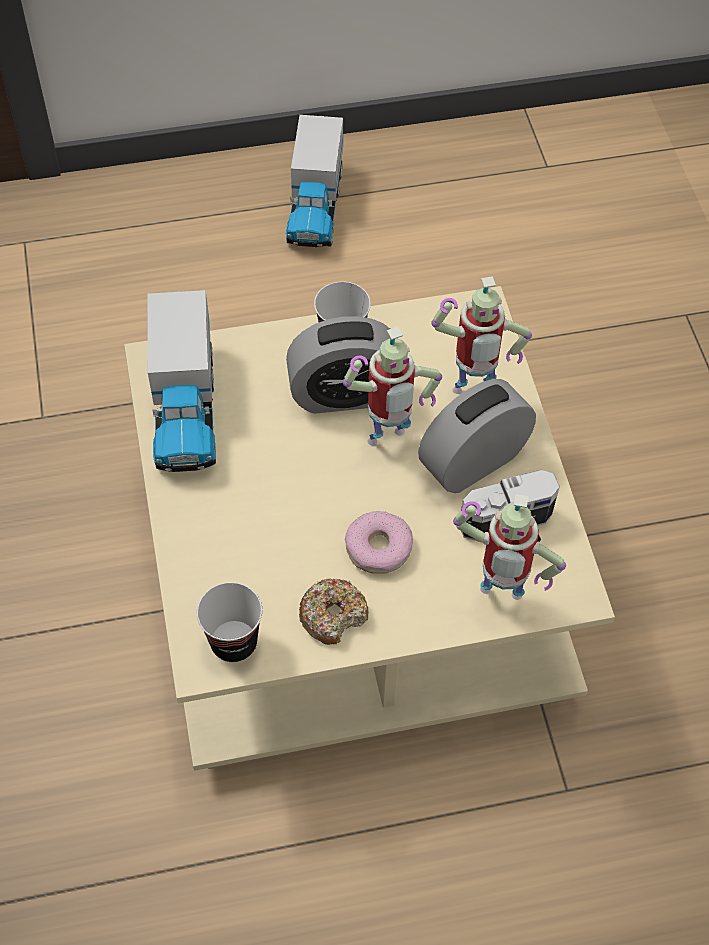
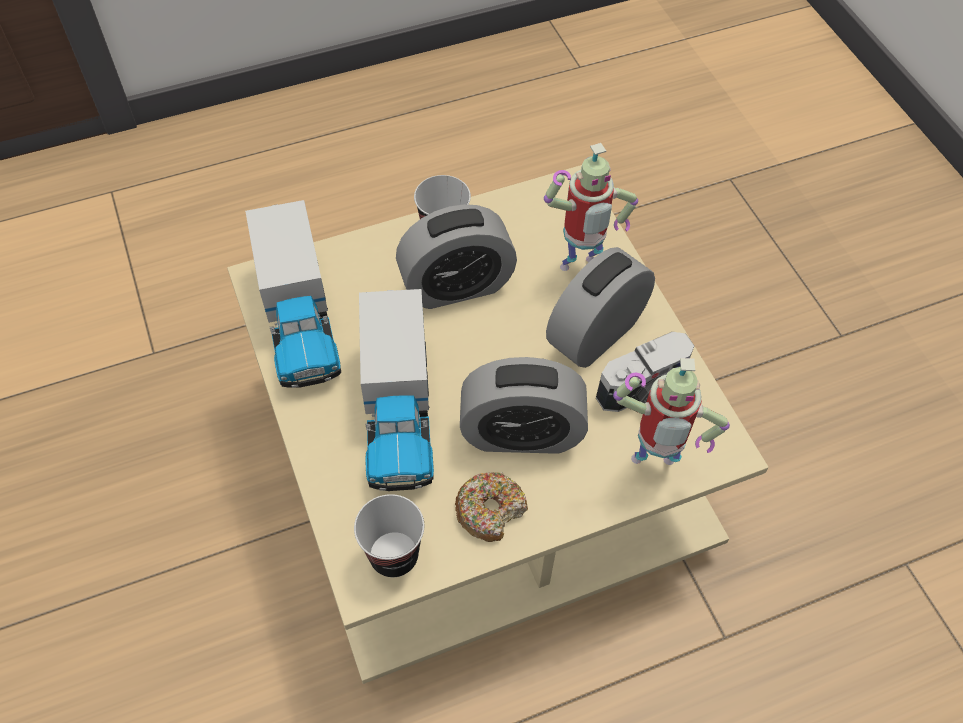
camera: 10 degrees left, 0 degrees up
(315, 206) = (379, 126): toy truck -> toy truck (398, 414)
(378, 547) = (521, 433): donut -> alarm clock
(387, 441) = (507, 326): toy robot -> none

